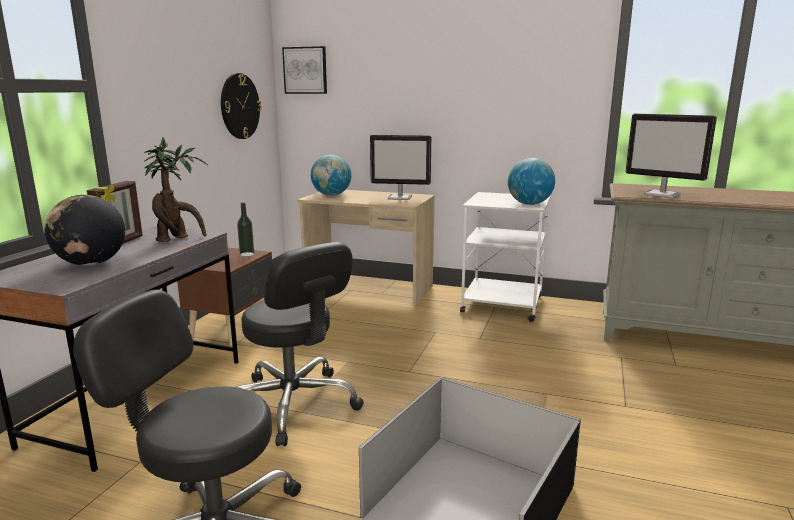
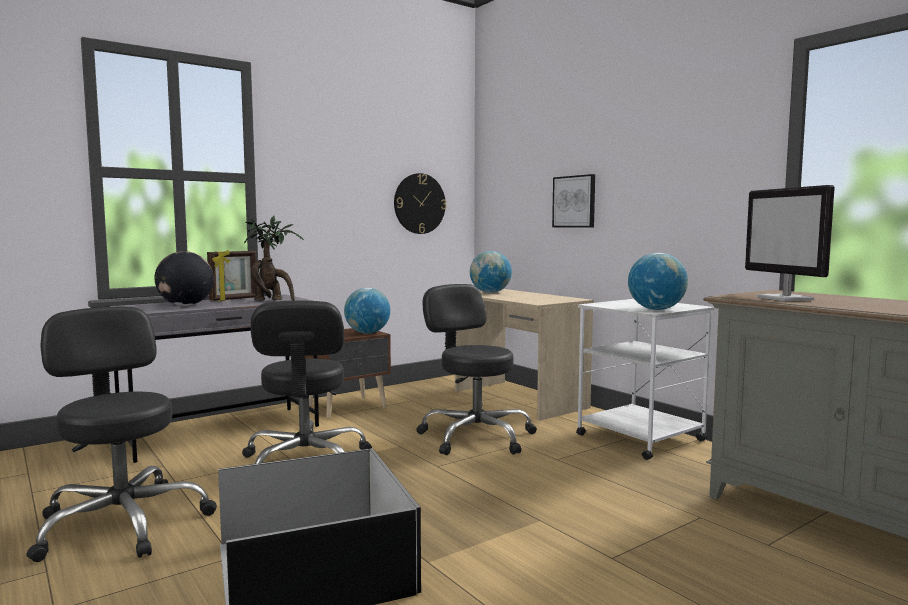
camera: 35 degrees right, 10 degrees down
(247, 254) = (367, 333): bottle -> globe
(305, 70) = (495, 170): picture -> picture (574, 201)
(390, 334) = (473, 435): none -> black office chair
(400, 198) = (548, 298): monitor -> none

